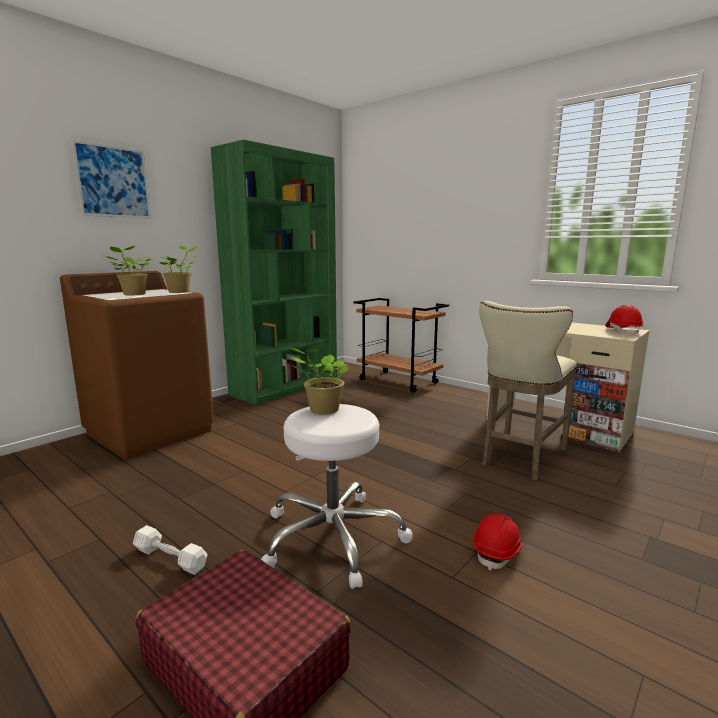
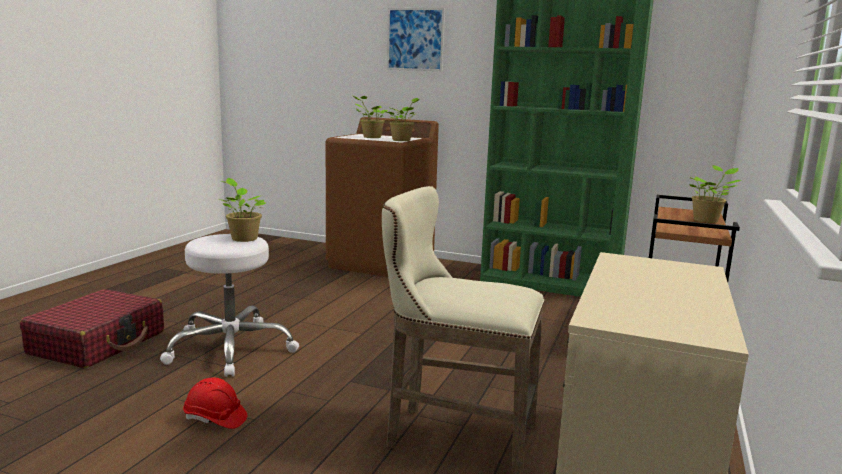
camera: 70 degrees right, 0 degrees up
(170, 558) = (199, 306): white dumbbell -> none
(400, 308) = (707, 220): none -> potted plant
(623, 331) = (677, 326): red hard hat -> none

